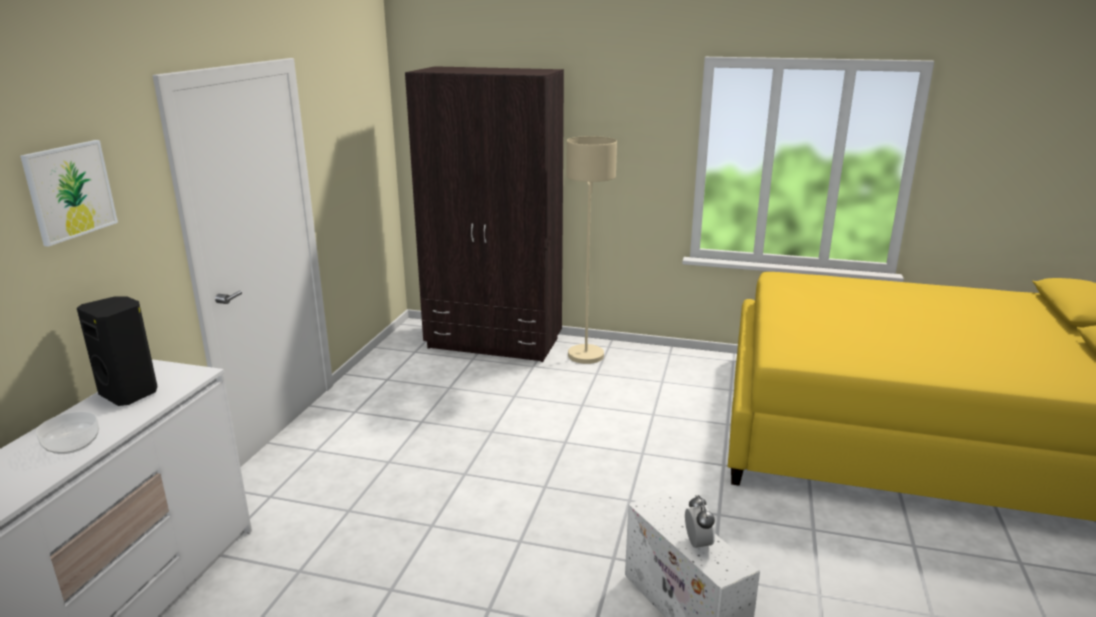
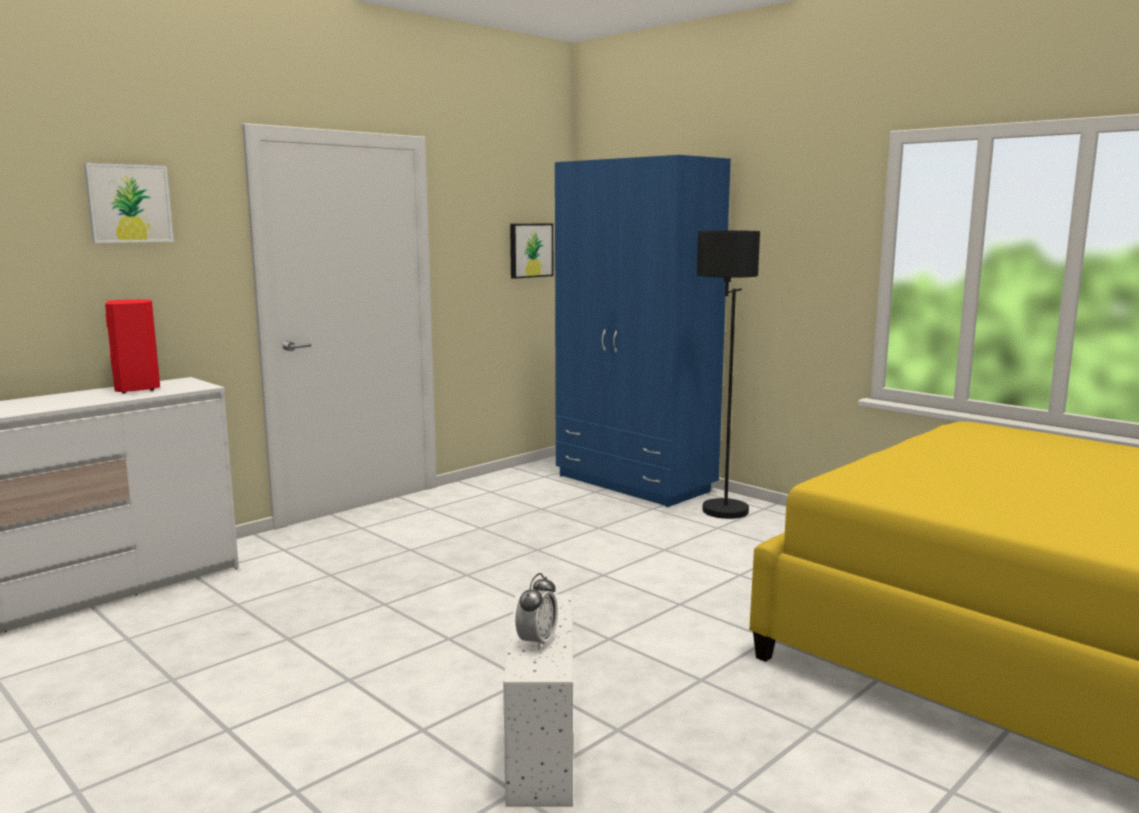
camera: 30 degrees right, 10 degrees down
(71, 444) = (50, 403): bowl -> none
(131, 393) = (138, 389): black speaker -> red speaker
(370, 150) = (530, 250): none -> picture
(494, 343) = (634, 483): brown wardrobe -> blue wardrobe
(586, 360) = (720, 515): beige floor lamp -> black floor lamp

